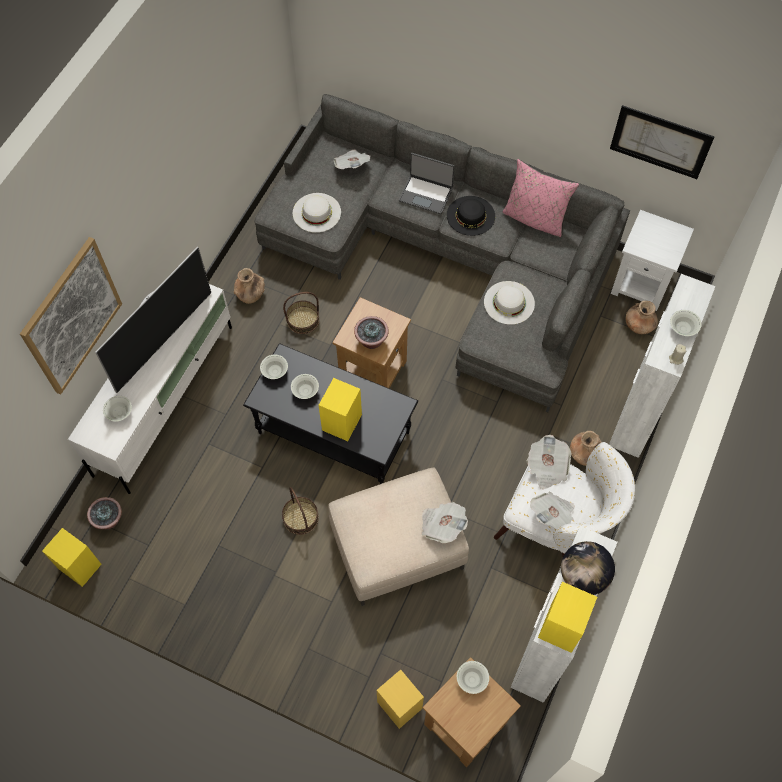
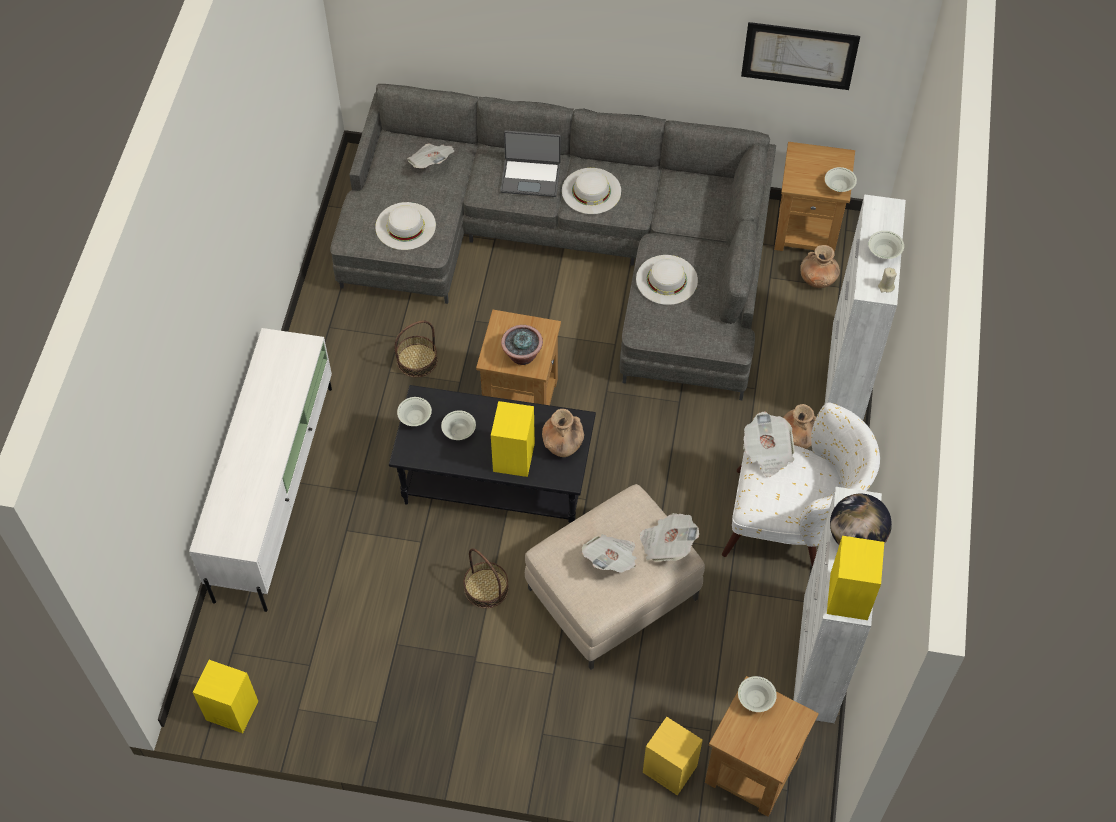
camera: 15 degrees left, 5 degrees down
(72, 316) = (182, 390): picture -> none
(109, 519) = (250, 647): potted plant -> none
(120, 413) = (244, 506): white bowl -> white bowl (839, 187)
(164, 341) = (271, 412): television -> none
(250, 295) = (343, 345): brown vase -> brown vase (563, 444)
(471, 215) = (591, 191): black hat -> white hat
(535, 218) = (667, 178): pink pillow -> none
(552, 514) = (789, 502): newspaper -> newspaper (611, 560)
(642, 284) = (807, 231): white side table -> brown side table

